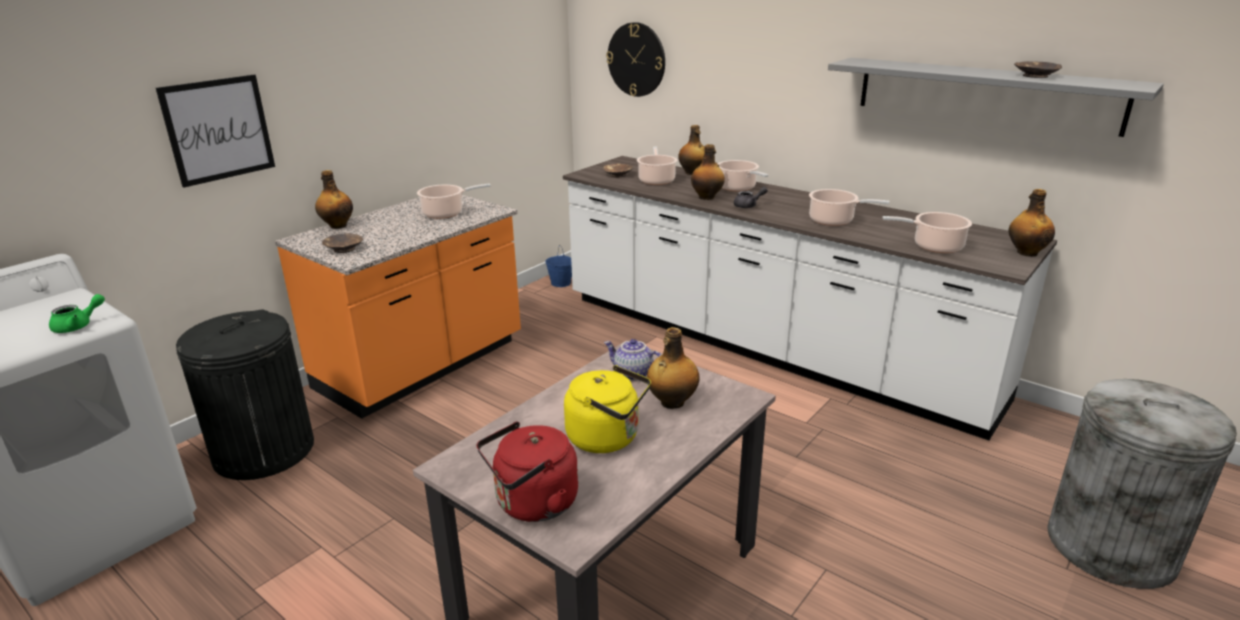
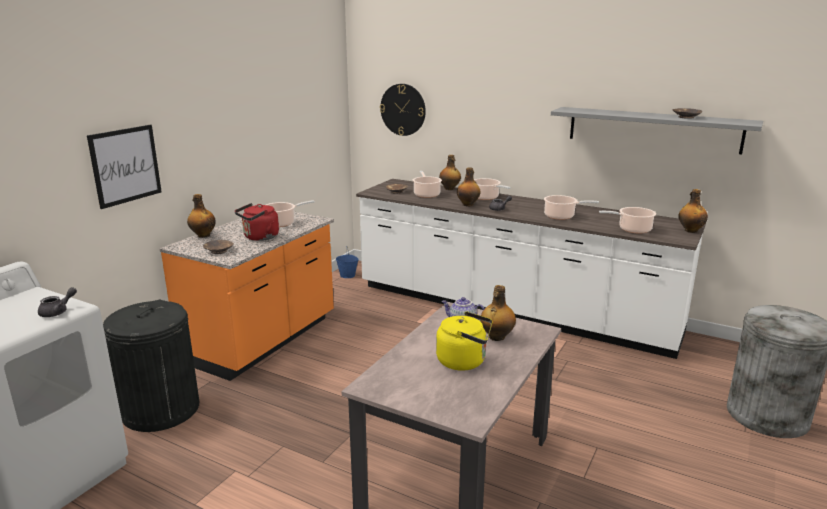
camera: 10 degrees left, 5 degrees down
(78, 326) = (58, 312): green teapot -> grey teapot
(532, 504) = (434, 403): red kettle -> red kettle (259, 237)

